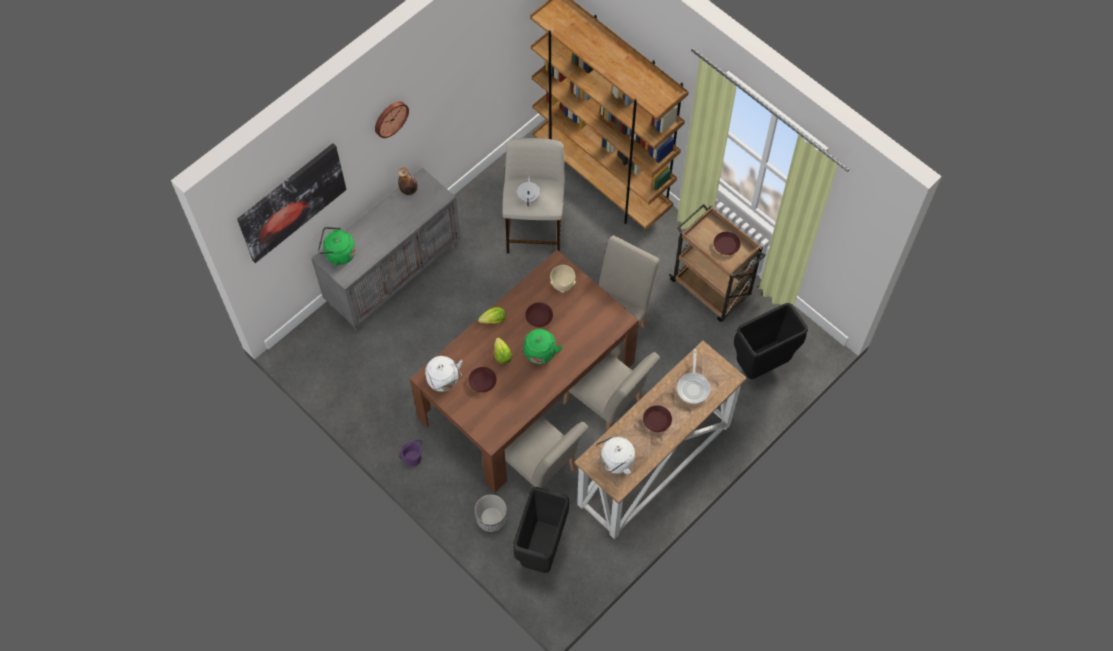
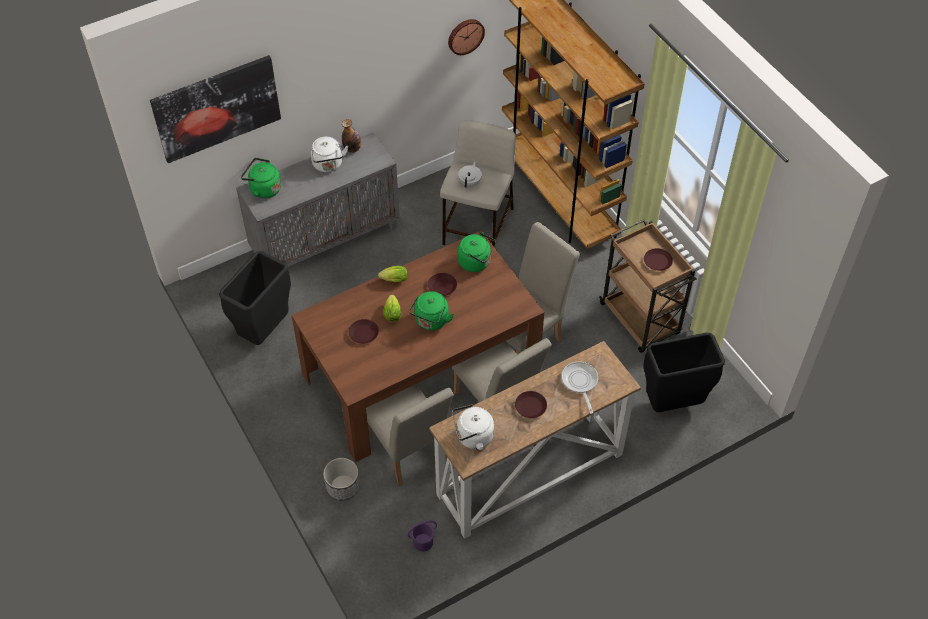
camera: 15 degrees right, 10 degrees down
(390, 118) = (338, 54): wall clock -> wall clock (465, 36)
(412, 458) = (283, 410): purple bucket -> purple bucket (422, 542)
(444, 381) = (325, 324): white kettle -> white kettle (328, 165)
(541, 550) = (384, 531): black trash can -> black trash can (264, 331)
(563, 284) = (476, 262): beige bowl -> green kettle
(693, 386) = (580, 383): frying pan -> frying pan turned 150 degrees clockwise

